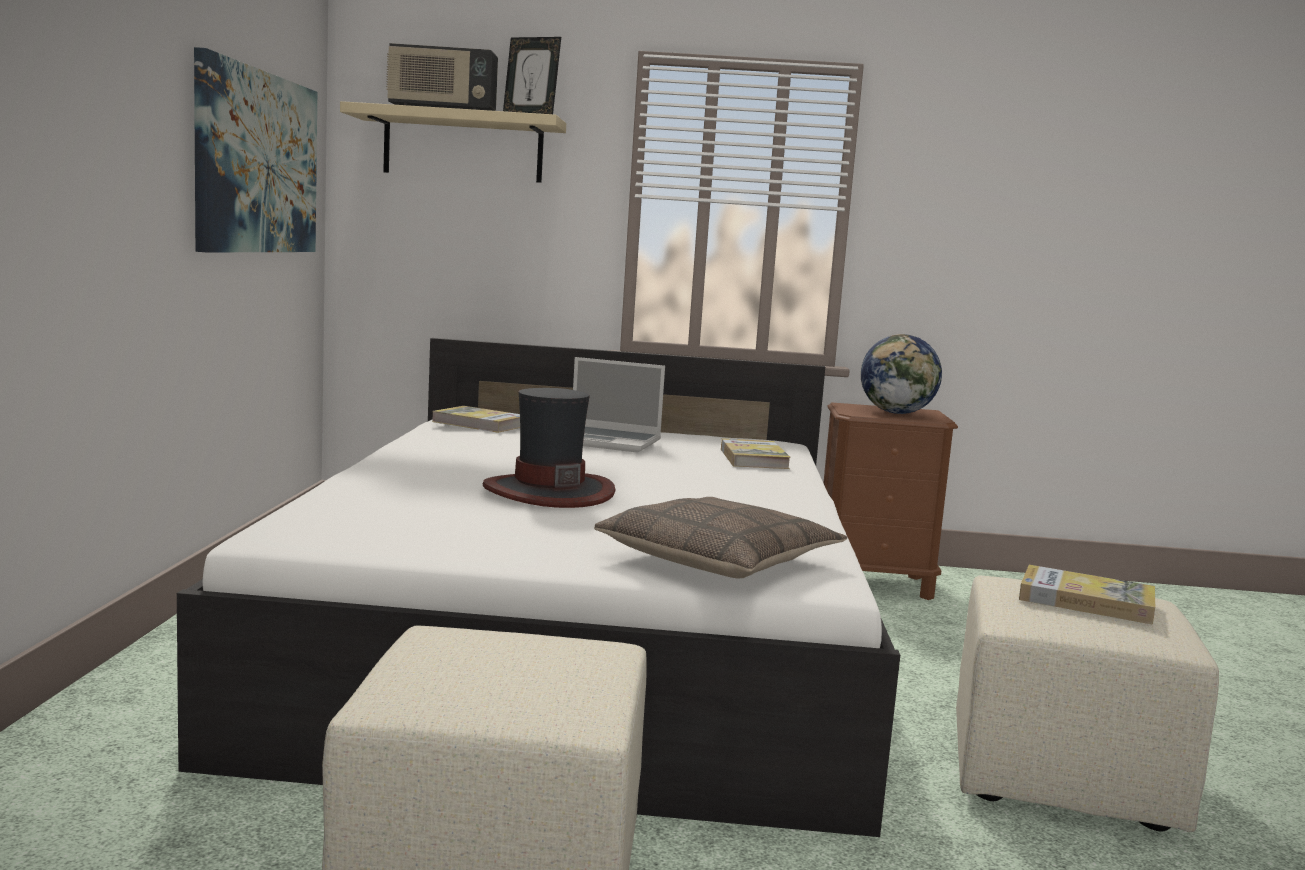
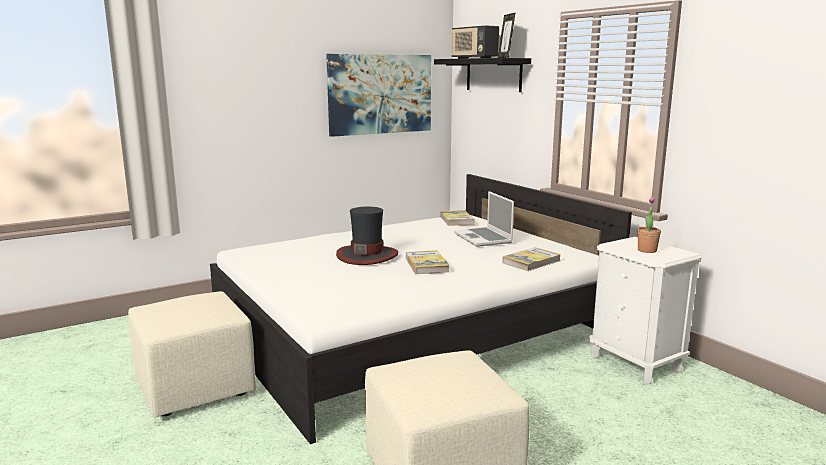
camera: 55 degrees right, 5 degrees up
(463, 147) = (493, 75): beige shelf -> black shelf
(720, 559) = (321, 297): pillow -> none
(874, 583) = (635, 363): brown nightstand -> white nightstand
(897, 413) = (647, 250): globe -> potted plant
(1086, 600) = (450, 377): book -> book (426, 265)

